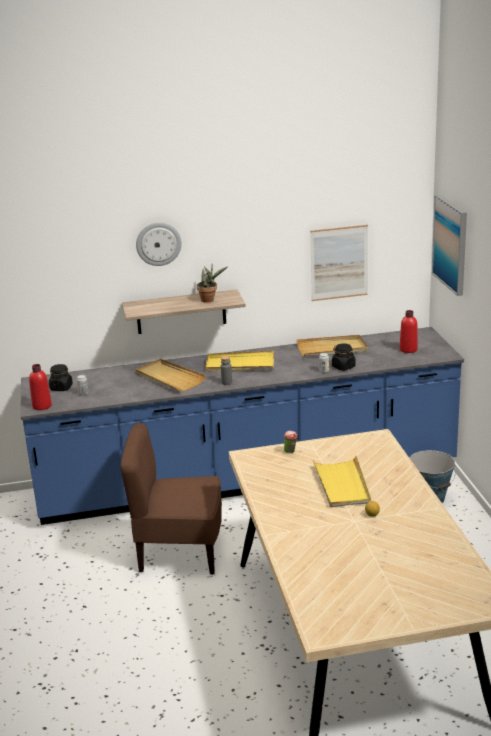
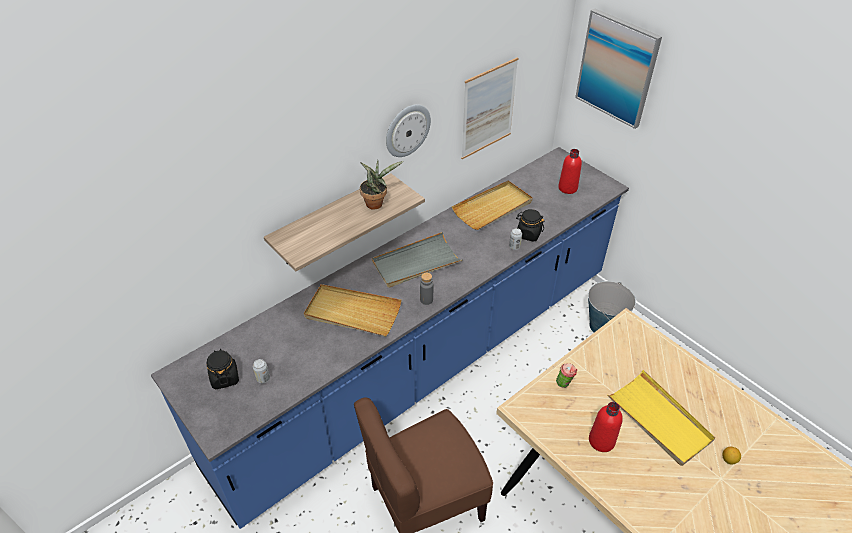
camera: 30 degrees left, 20 degrees up
(42, 406) = (224, 426): red bottle -> red bottle (601, 441)
(158, 243) = (301, 150): wall clock -> wall clock (407, 130)
(240, 364) = (416, 263): yellow tray -> grey tray

